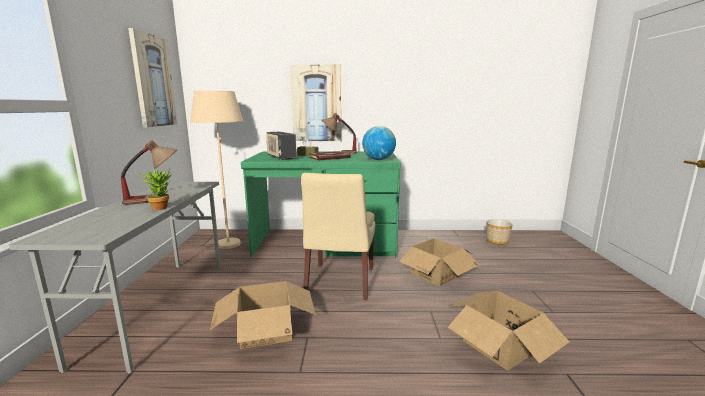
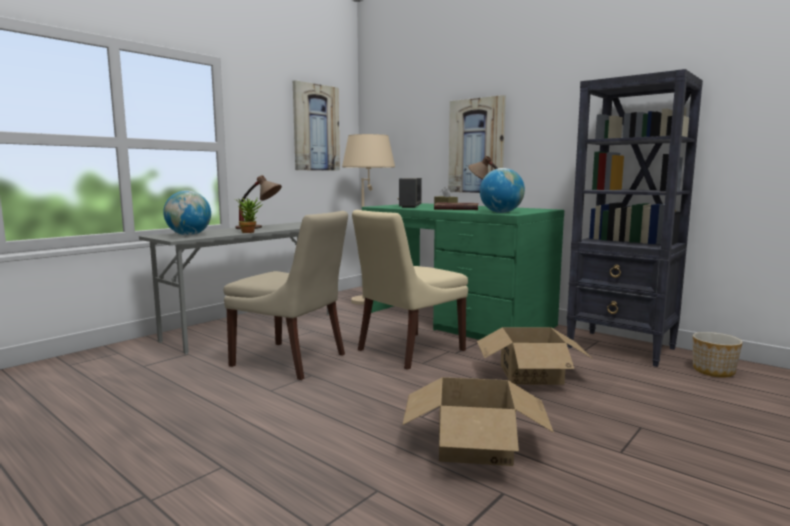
camera: 40 degrees right, 5 degrees down
(94, 227) = (189, 235): none -> globe
(266, 330) = (292, 361): cardboard box -> beige chair
(443, 238) = (622, 348): none -> black bookcase

